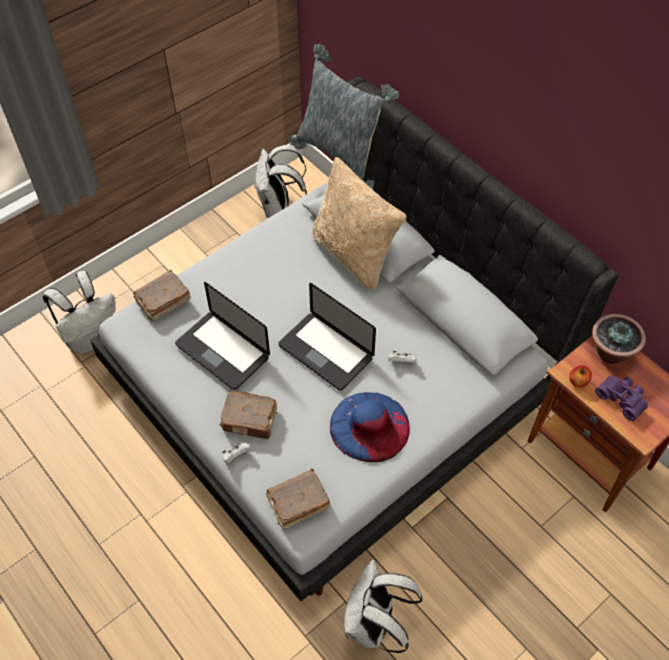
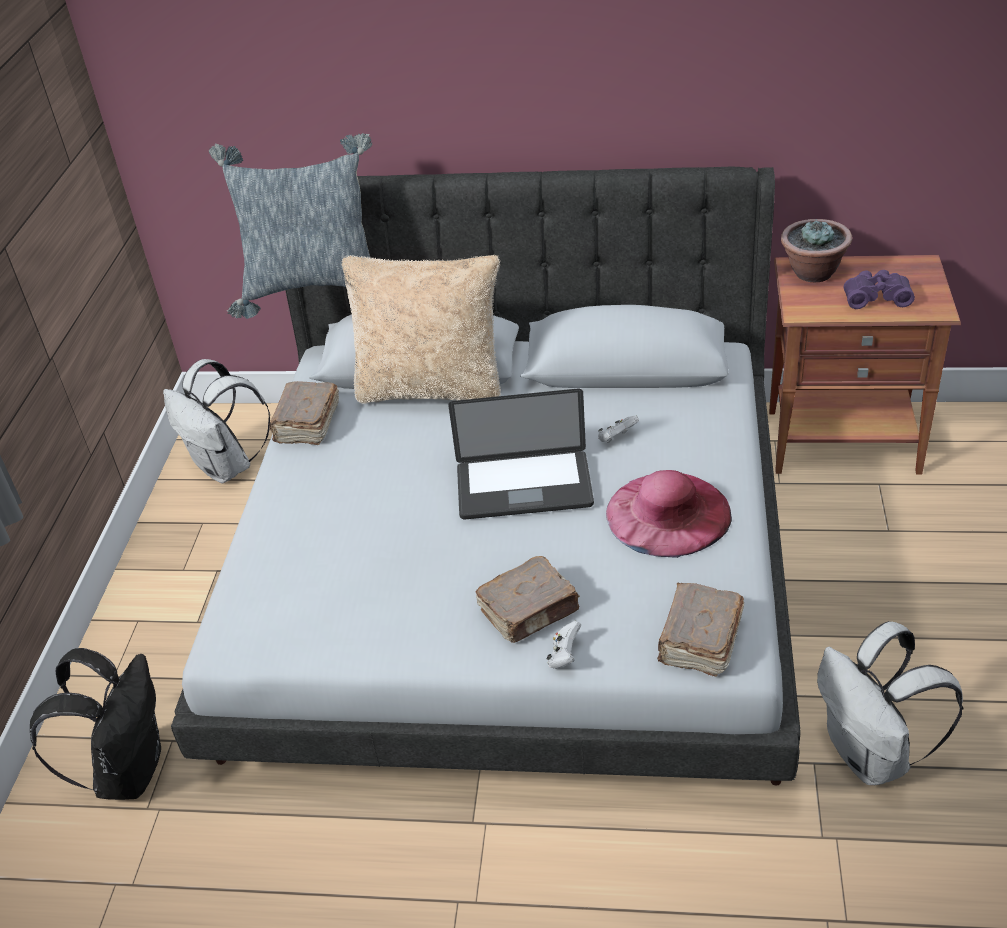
camera: 40 degrees left, 15 degrees down
(91, 338) = (129, 770): white backpack -> black backpack
(162, 302) = (251, 584): brown book -> brown book (307, 424)
(222, 351) = (401, 572): laptop -> none
(369, 426) = (668, 513): blue hat -> pink hat
(578, 381) = (821, 310): apple -> none

